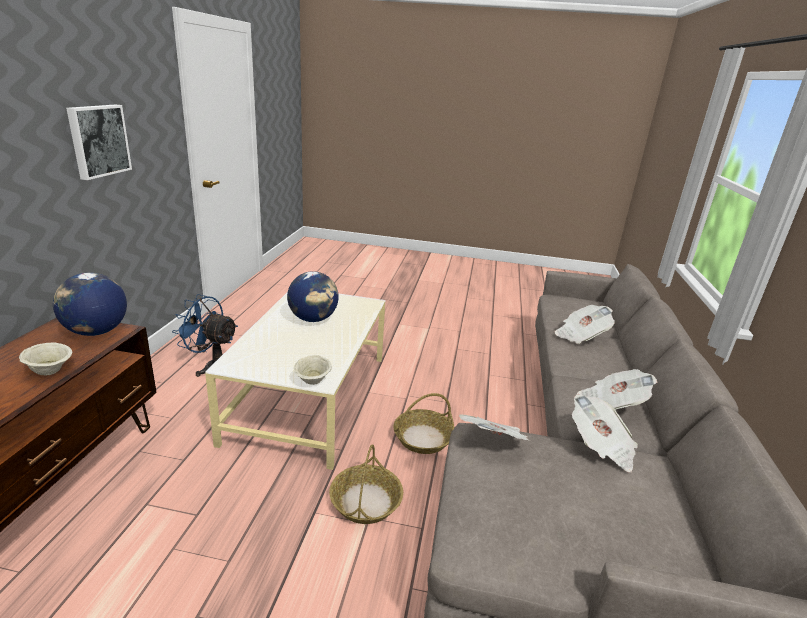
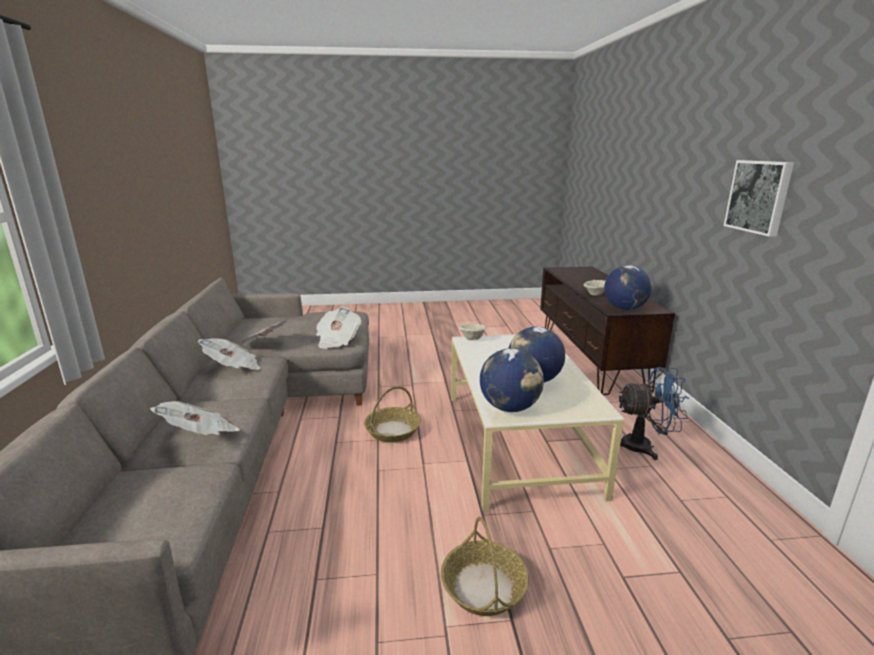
camera: 165 degrees right, 5 degrees down
(357, 305) = (510, 408): none -> globe
(365, 501) = (418, 390): basket -> basket (484, 587)

